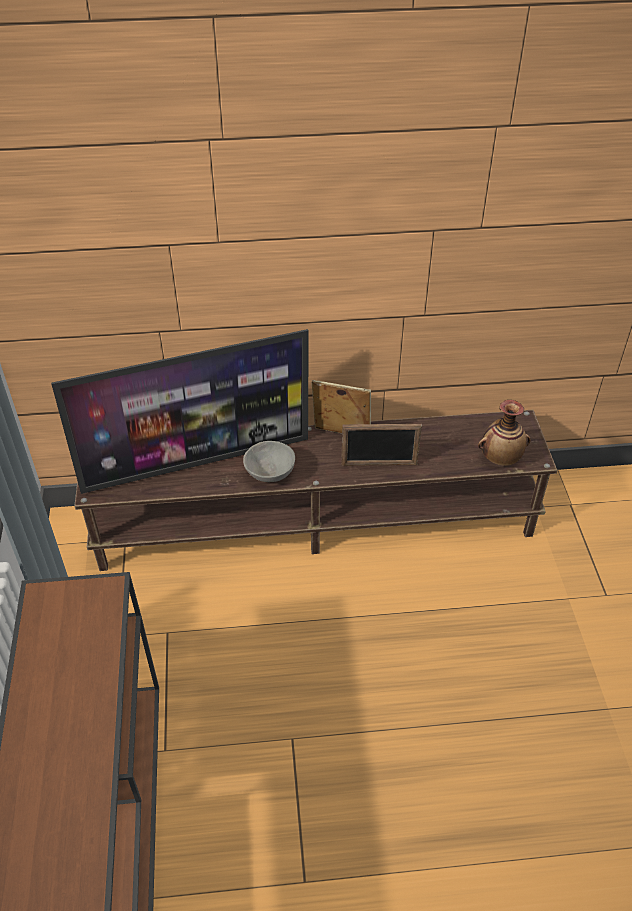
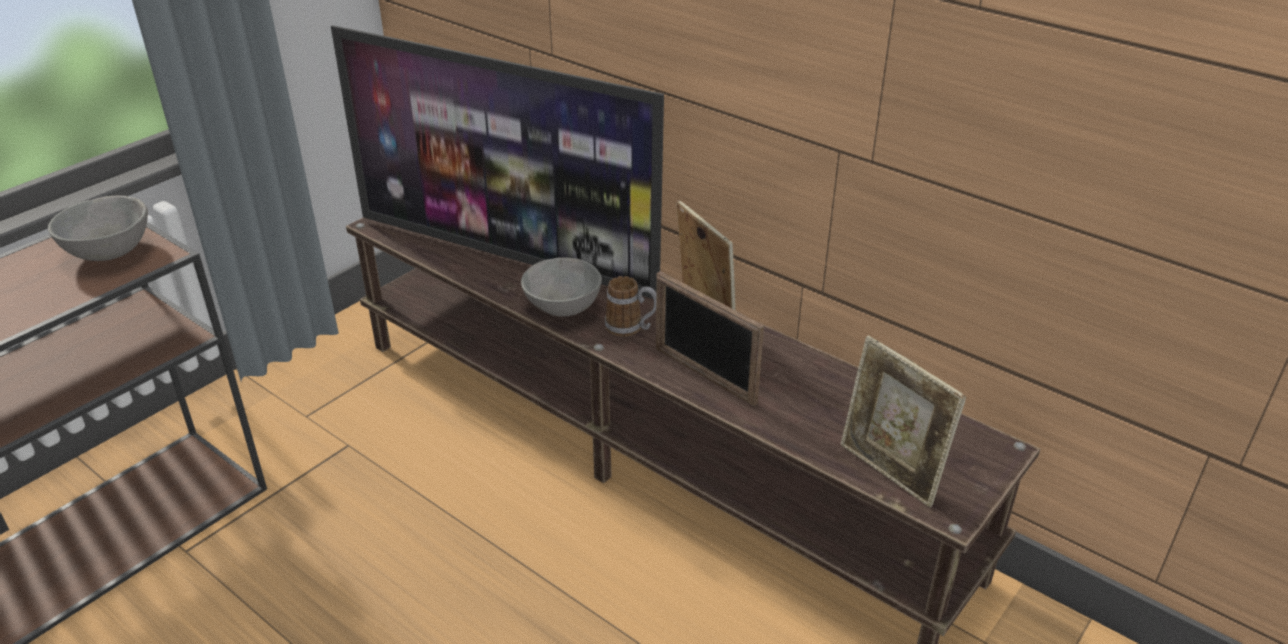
camera: 45 degrees right, 10 degrees down
(76, 609) = (108, 253): none -> grey bowl
(316, 462) = (631, 328): none -> mug
(500, 458) = (889, 473): vase -> picture frame

